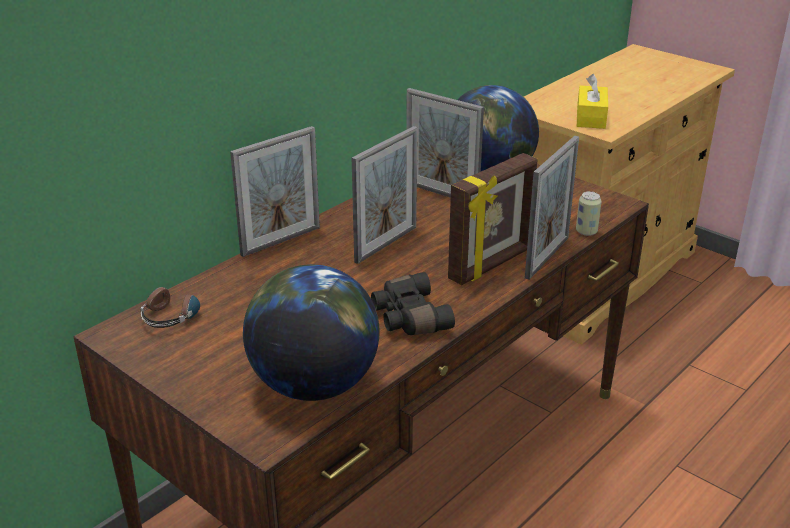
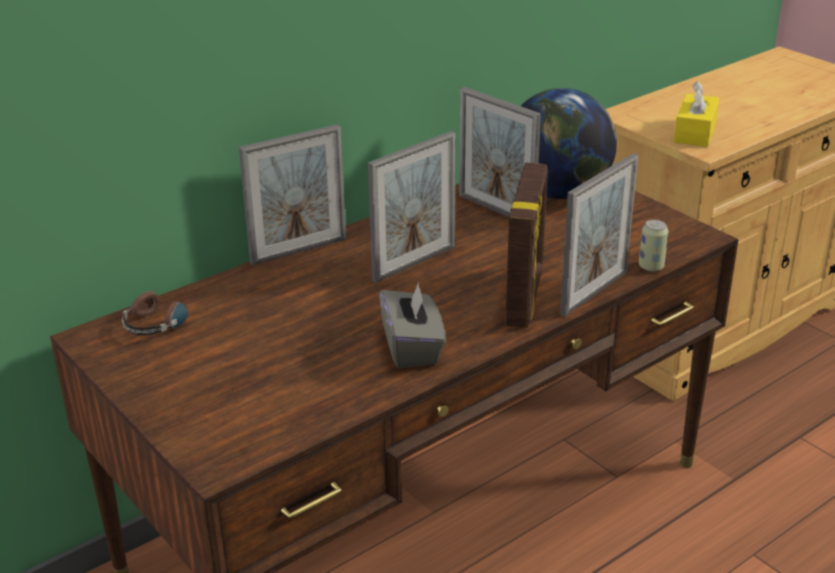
camera: 10 degrees right, 0 degrees up
(314, 384) = (285, 412): globe -> none
(408, 317) = (412, 348): black binoculars -> grey tissue box
(491, 265) = (526, 297): picture frame -> picture frame turned 45 degrees counterclockwise

